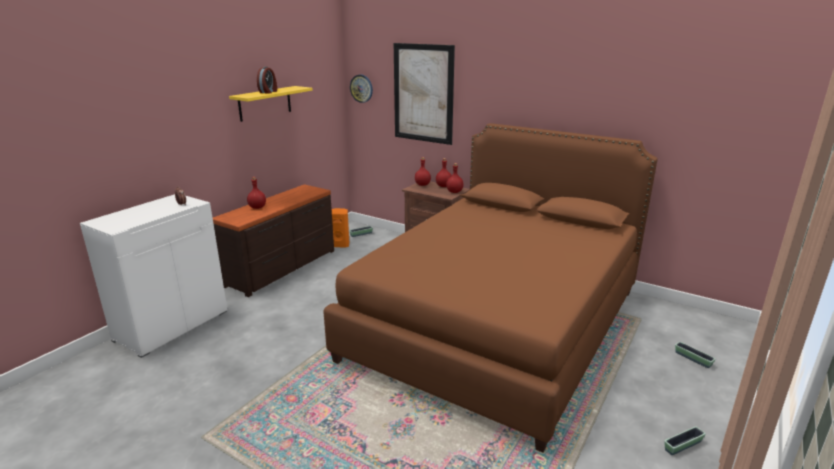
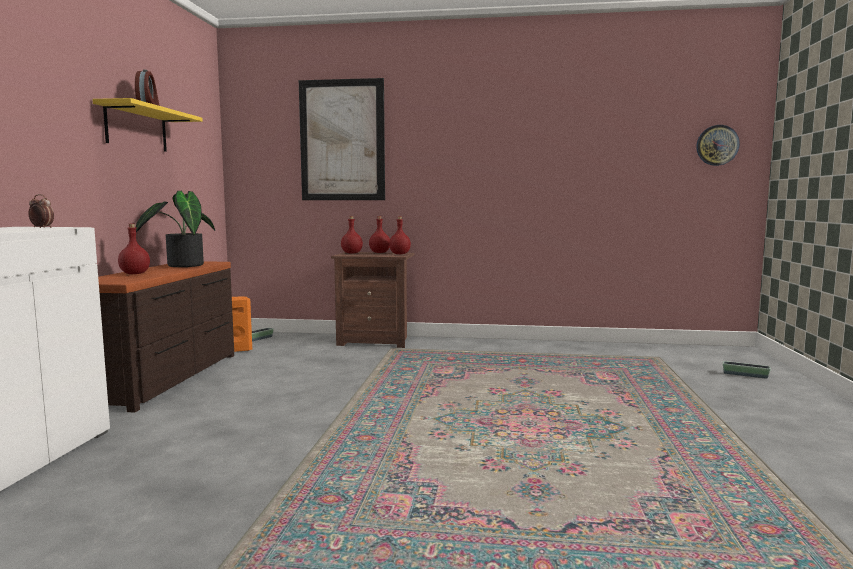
camera: 25 degrees left, 15 degrees down
(295, 194) = (181, 265): none -> potted plant
(361, 88) = (249, 142): wall clock -> wall clock (717, 145)
(497, 324) = (524, 382): brown bed -> none
(683, 446) = (838, 433): planter -> none

